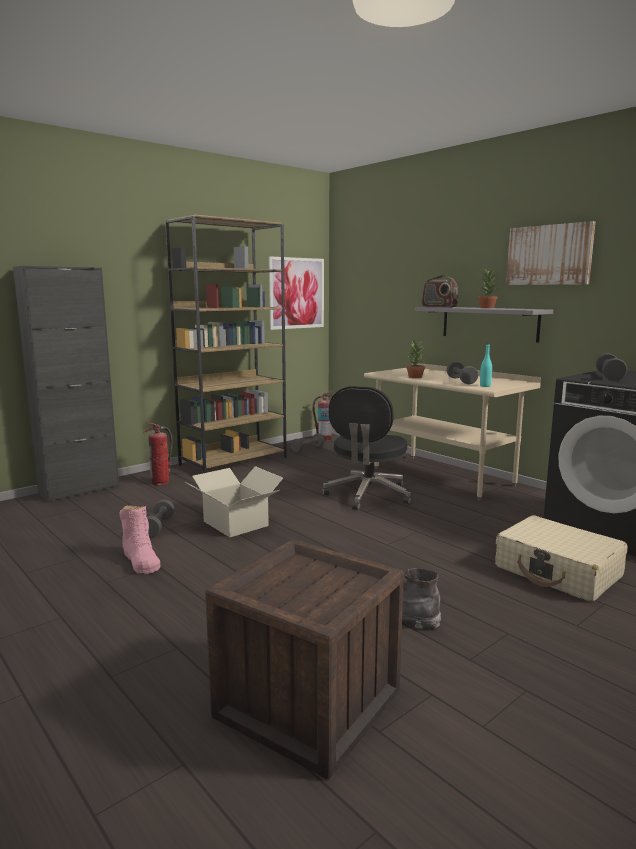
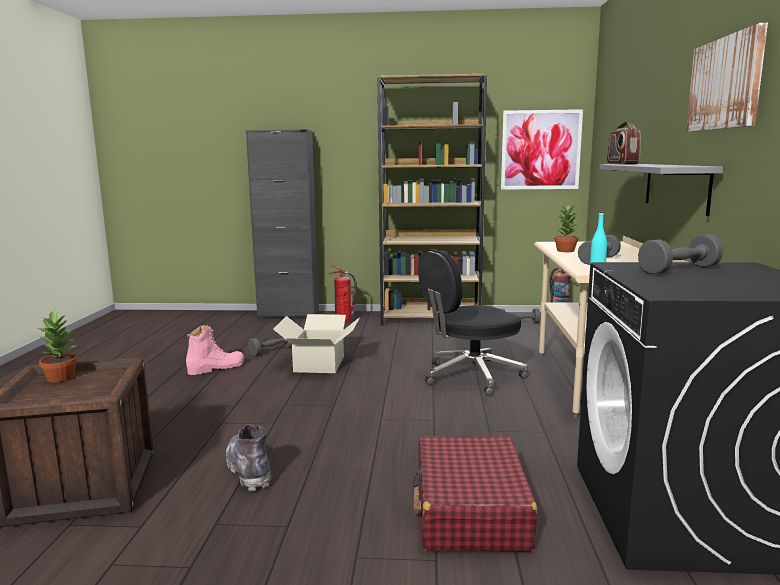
camera: 45 degrees right, 0 degrees up
(141, 560) = (216, 368): pink boot -> pink boot turned 135 degrees counterclockwise
(486, 307) = (664, 164): potted plant -> potted plant (61, 377)
(558, 572) = (470, 511): beige suitcase -> red suitcase

